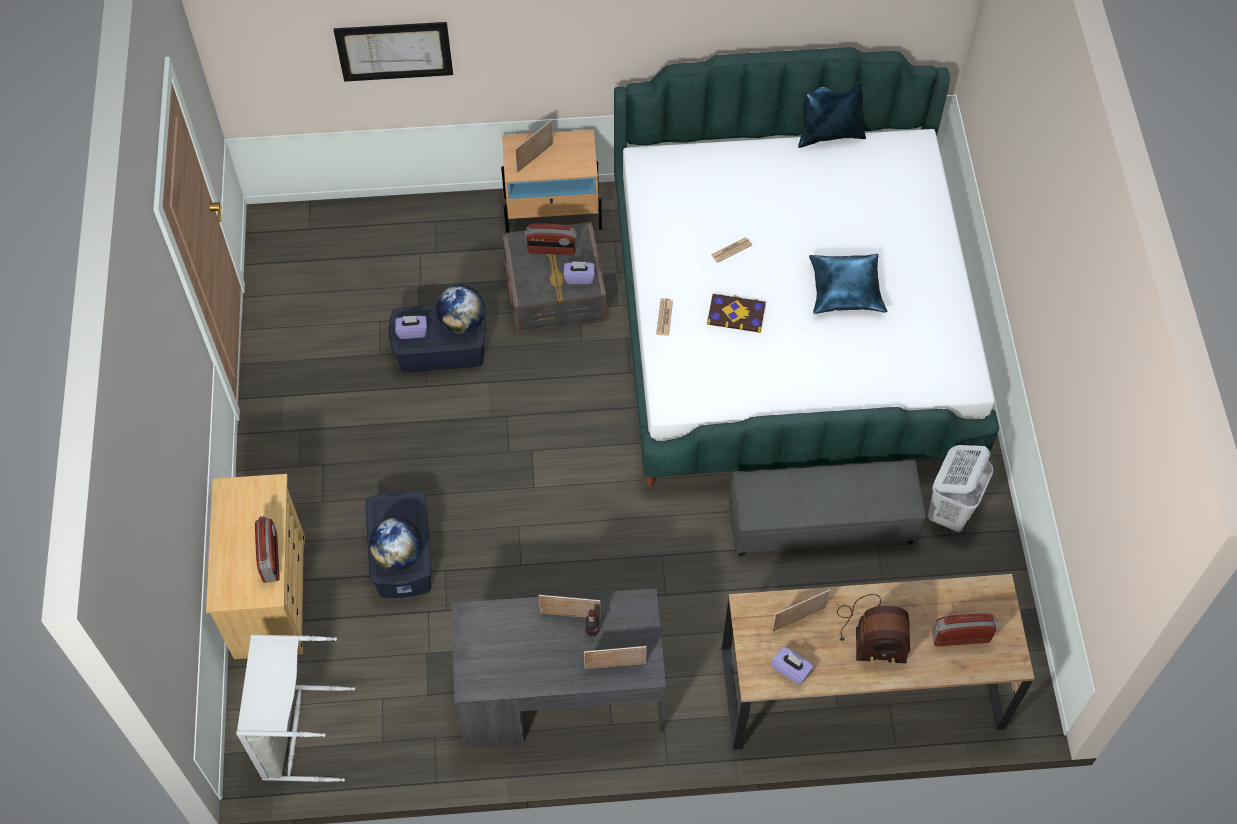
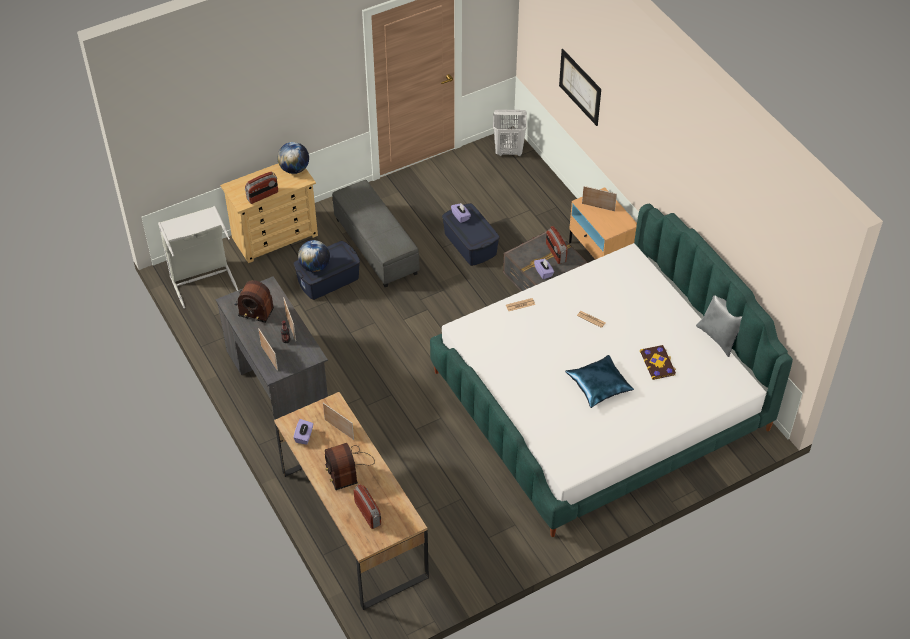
camera: 65 degrees right, 10 degrees down
(462, 322) = (480, 235): globe -> globe (294, 169)
(498, 651) = (254, 305): none -> radio
(736, 314) = (545, 337): book -> book (658, 363)
(821, 522) = (459, 465): grey ottoman -> grey ottoman (377, 246)
(829, 134) = (718, 338): blue pillow -> grey pillow
(950, 510) = (506, 532): white laundry basket -> white laundry basket (509, 151)

